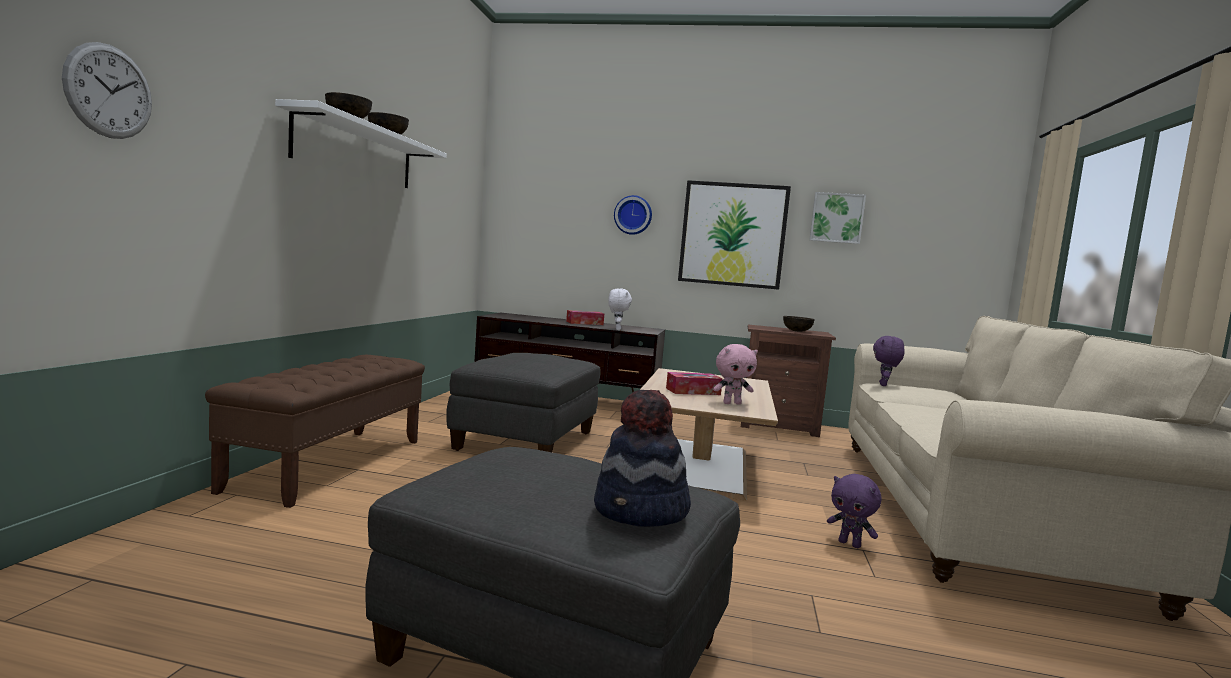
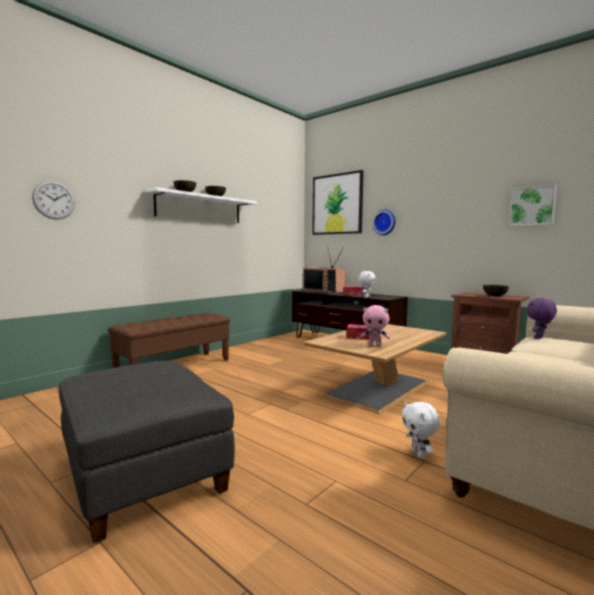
camera: 30 degrees right, 0 degrees up
(526, 441) = (286, 364): grey ottoman -> none
(528, 316) = (324, 290): none -> television
(641, 511) = (135, 398): hat -> none
(733, 234) = (451, 228): picture -> picture (337, 204)
(850, 544) = (419, 455): purple plush toy -> white plush toy

